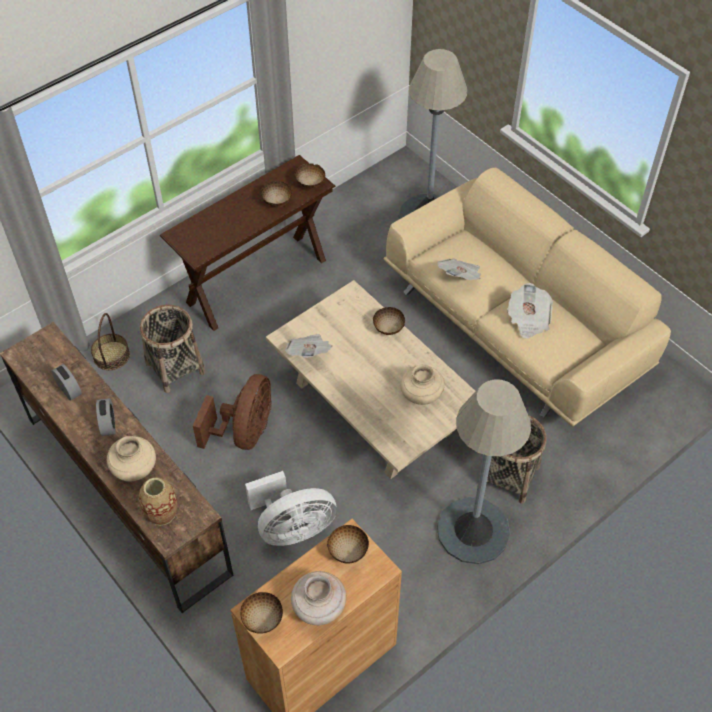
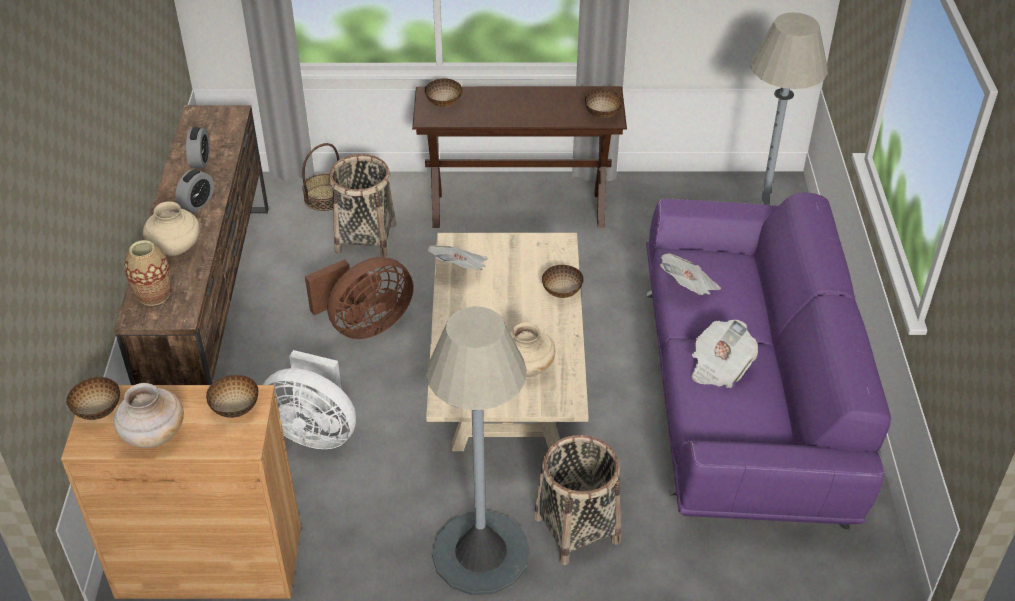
camera: 40 degrees right, 10 degrees down
(277, 202) = (552, 113): bowl -> bowl (443, 103)
(516, 326) = (744, 397): beige sofa -> purple sofa

